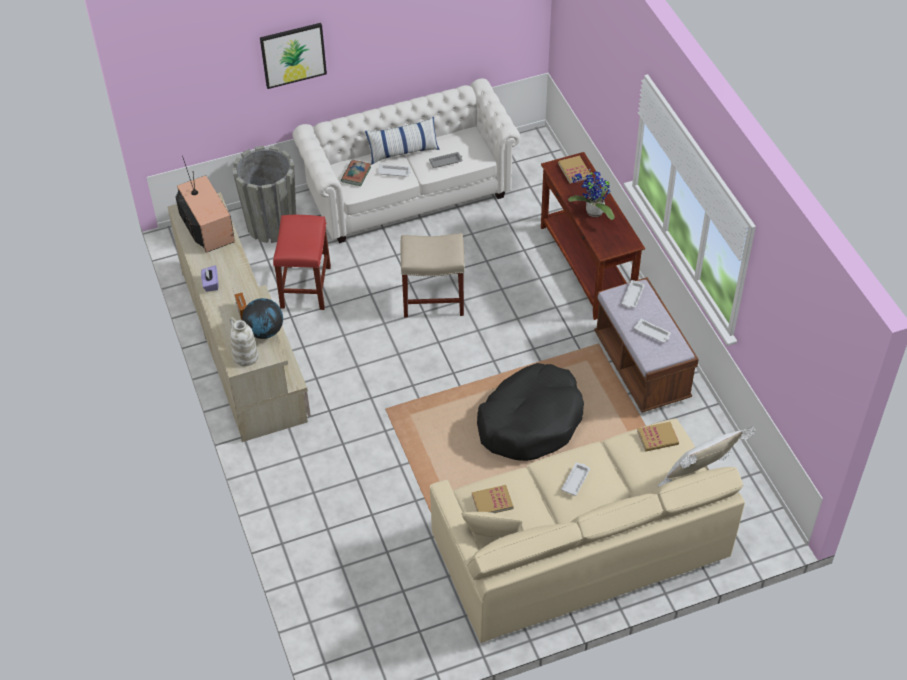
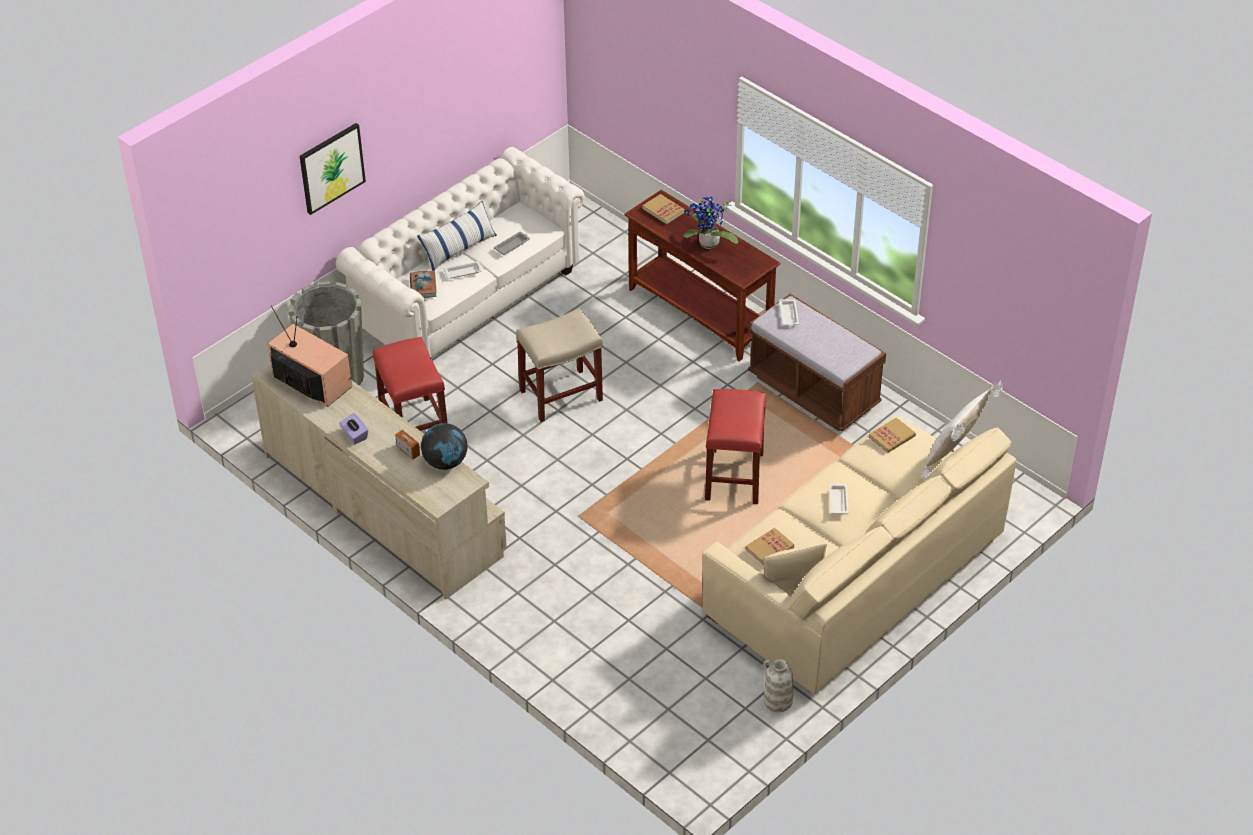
camera: 25 degrees left, 5 degrees down
(245, 357) = (441, 493): white vase -> white vase (777, 701)
(530, 421) = (734, 478): black dog bed -> red stool
(652, 333) = (829, 342): white tray -> none

